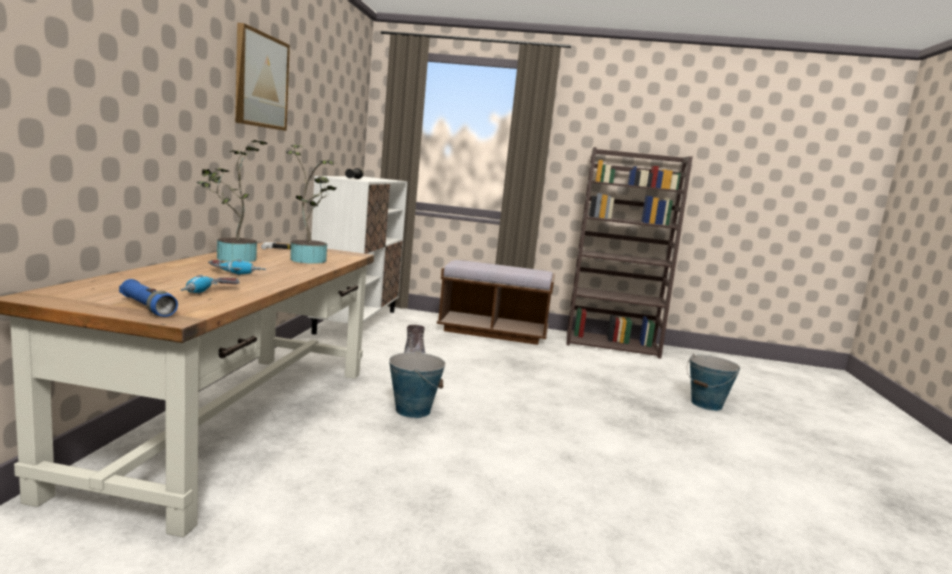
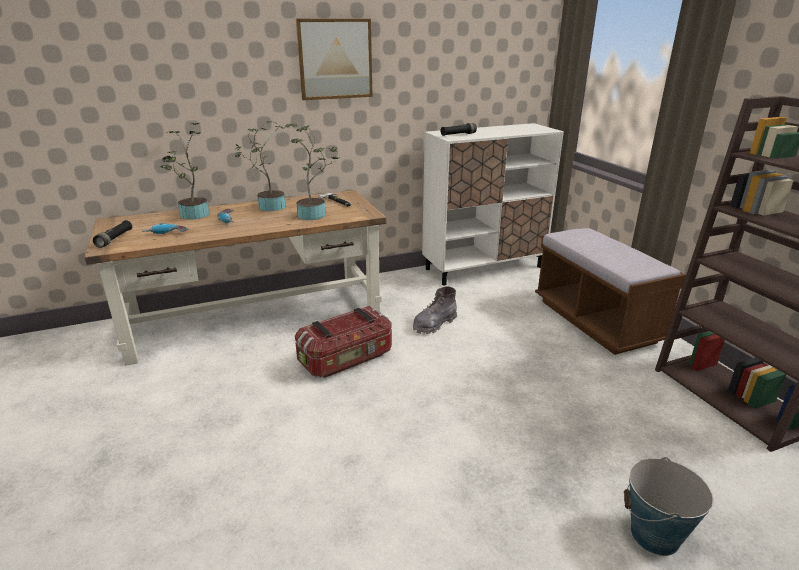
camera: 60 degrees right, 15 degrees up
(147, 308) = (115, 239): blue flashlight -> black flashlight
(166, 275) = (193, 216): none -> potted plant
(413, 410) = (347, 359): bucket -> storage box

